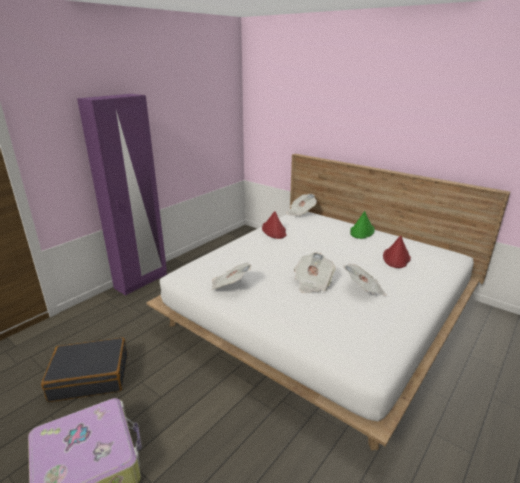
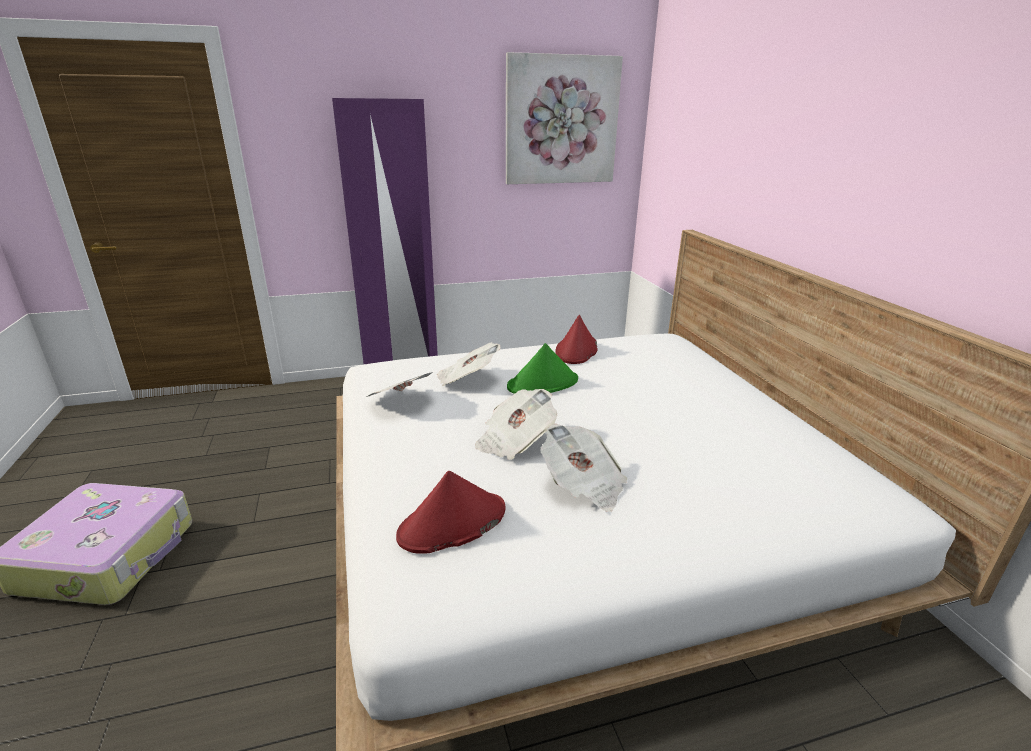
camera: 35 degrees right, 0 degrees up
(90, 377) = (225, 463): black suitcase -> none
(205, 99) = (561, 121): none -> picture
(300, 212) = (664, 337): newspaper -> newspaper (467, 379)
(362, 231) = (733, 394): green hat -> green hat (543, 384)
(396, 257) = (735, 459): red hat -> red hat (452, 523)

